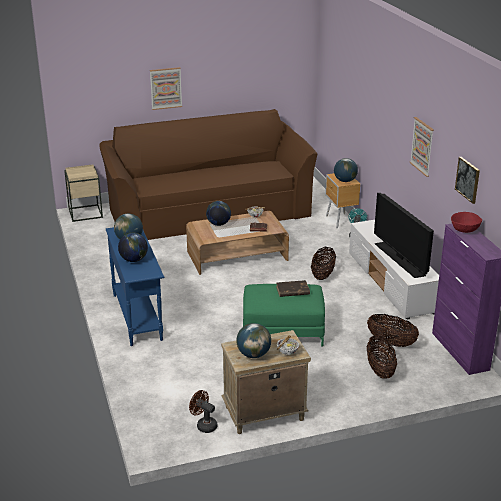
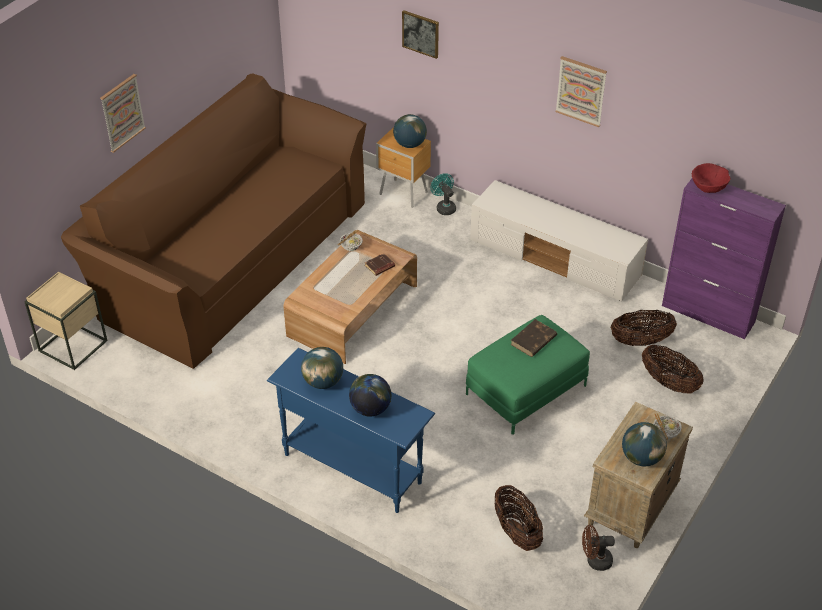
camera: 40 degrees left, 15 degrees up
(218, 224) = (326, 284): globe -> none
(322, 275) = (476, 287): basket -> basket (517, 532)
(400, 259) = (580, 233): television -> none
(468, 179) = (689, 126): picture -> picture (420, 33)

